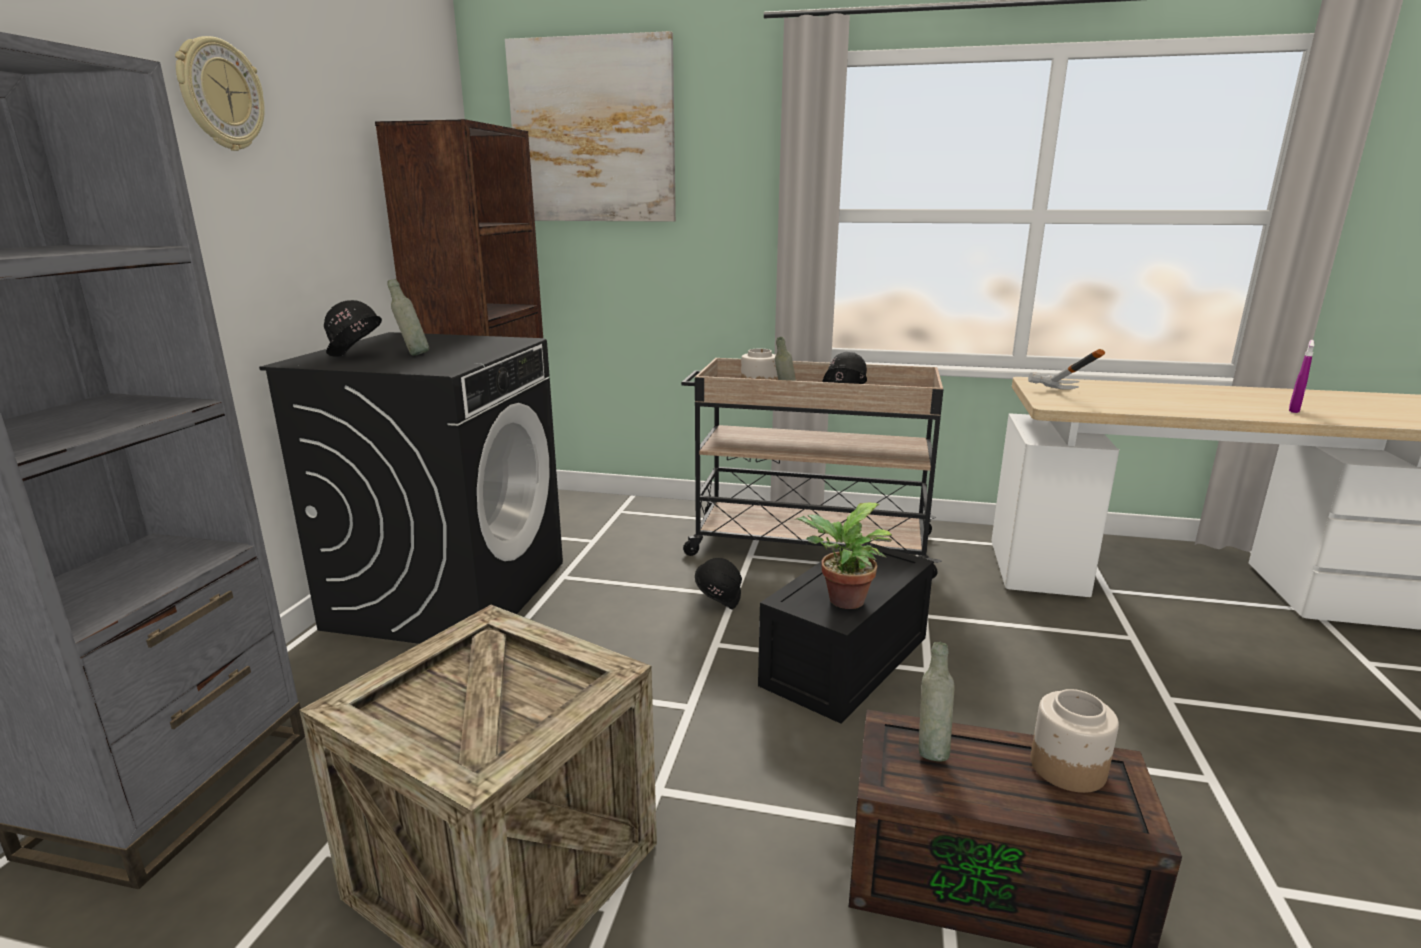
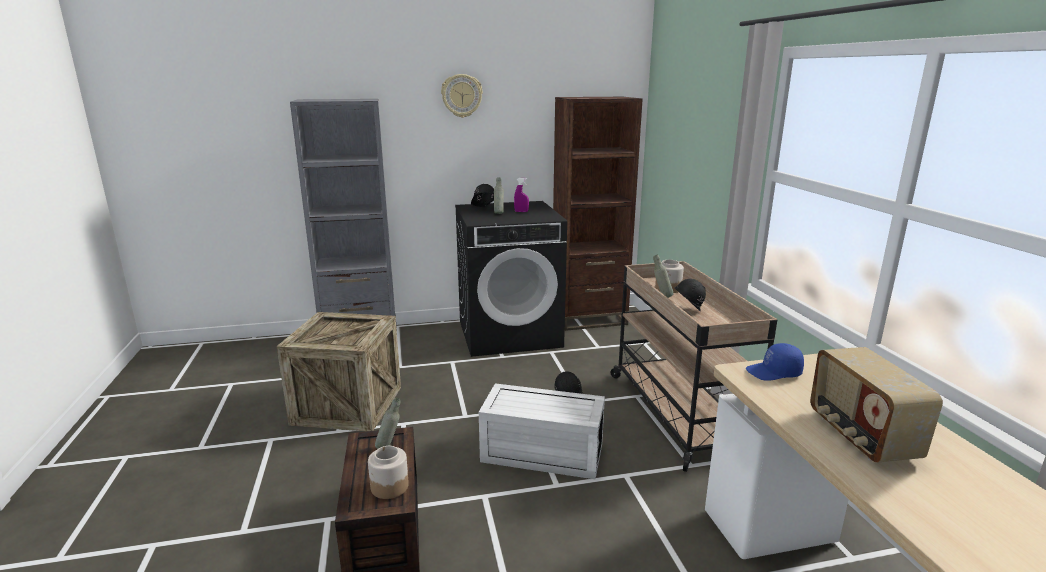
camera: 65 degrees right, 0 degrees up
(593, 132) = (684, 98): picture -> none
(842, 601) = (513, 404): potted plant -> none
(847, 663) = (540, 454): black storage box -> white storage box
(1059, 396) = (774, 373): hammer -> blue cap
(1192, 402) = (860, 436): none -> radio
(1293, 410) = (924, 498): purple spray bottle -> purple spray bottle (521, 211)

